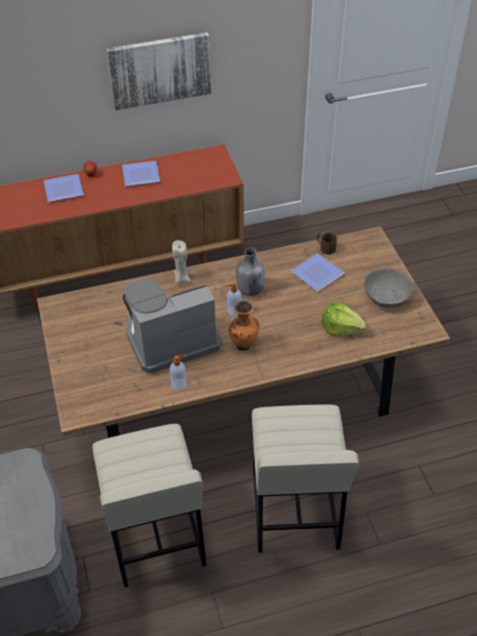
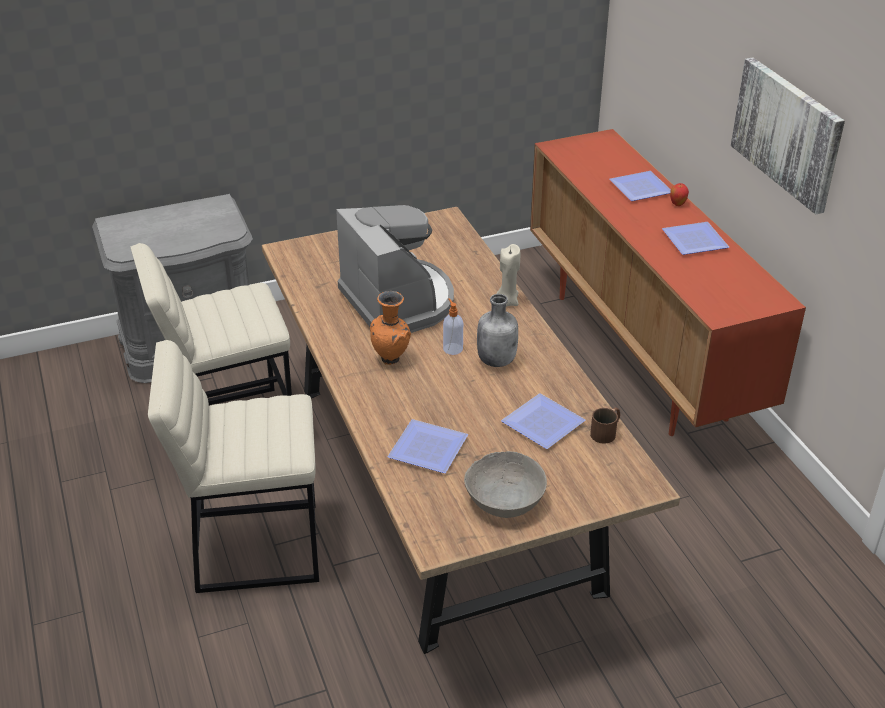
camera: 85 degrees right, 10 degrees down
(179, 384) = (326, 314): soap dispenser -> none
(340, 328) = (431, 448): lettuce -> plate

